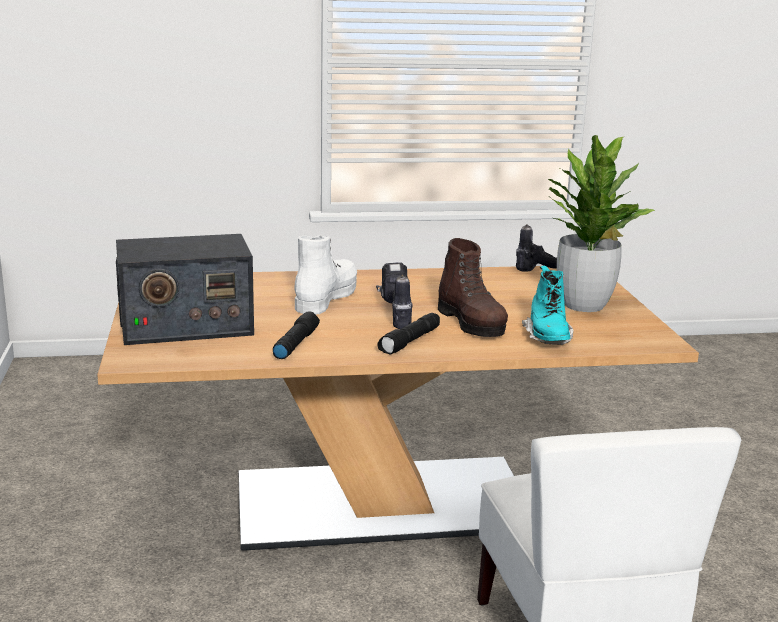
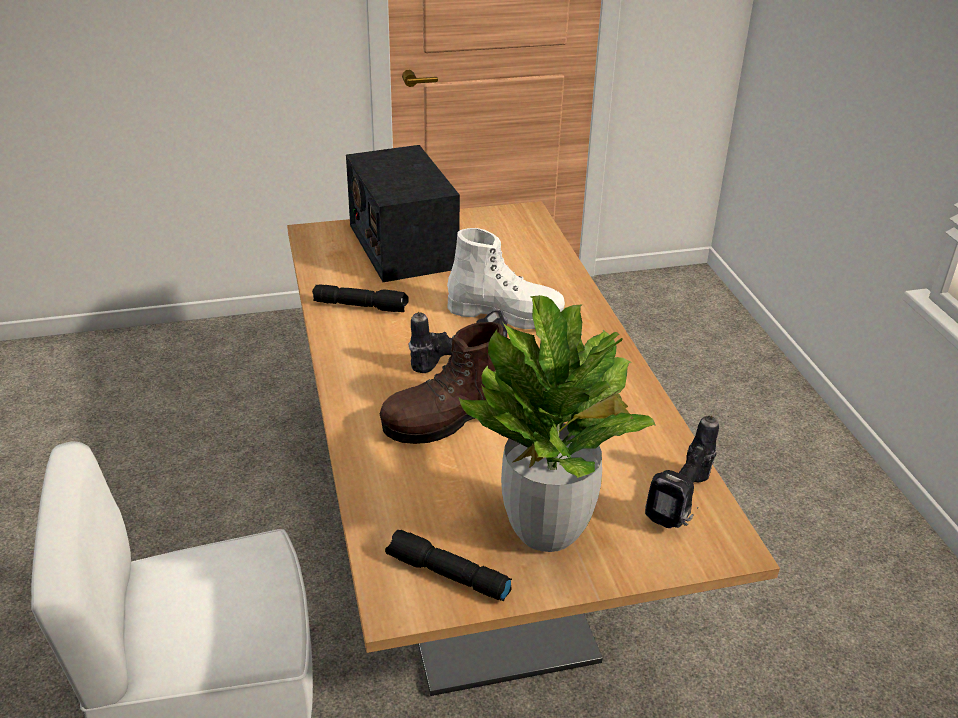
camera: 85 degrees right, 15 degrees up
(410, 342) = (375, 375): black flashlight -> black flashlight (446, 575)
(548, 338) = (401, 484): turquoise boot -> none

